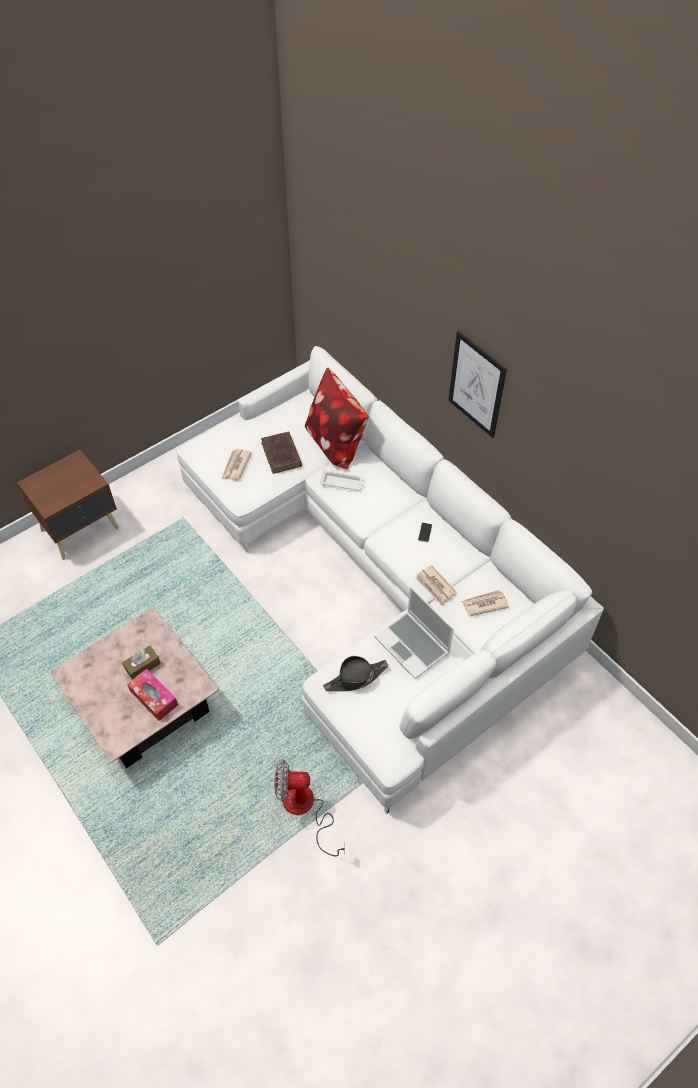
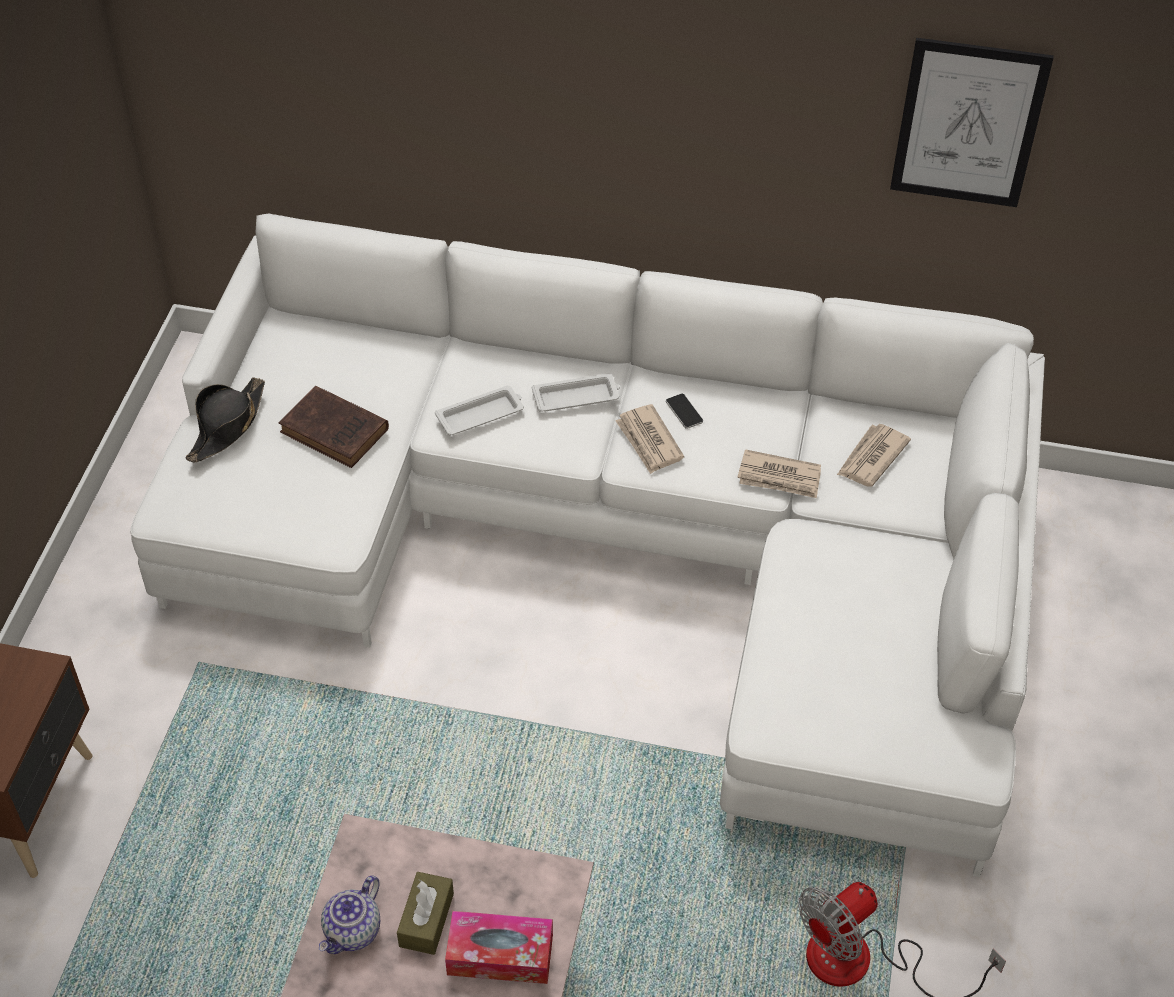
camera: 40 degrees left, 5 degrees down
(115, 652) = (353, 931): none -> teapot
(236, 466) = (273, 493): newspaper -> newspaper (649, 441)
(336, 442) = (406, 361): pillow -> none
(355, 678) = (805, 683): black hat -> black hat (227, 426)
(387, 499) = (577, 397): none -> white tray
(413, 645) = (837, 580): laptop -> none
(476, 385) = (680, 95): picture -> picture (968, 123)

